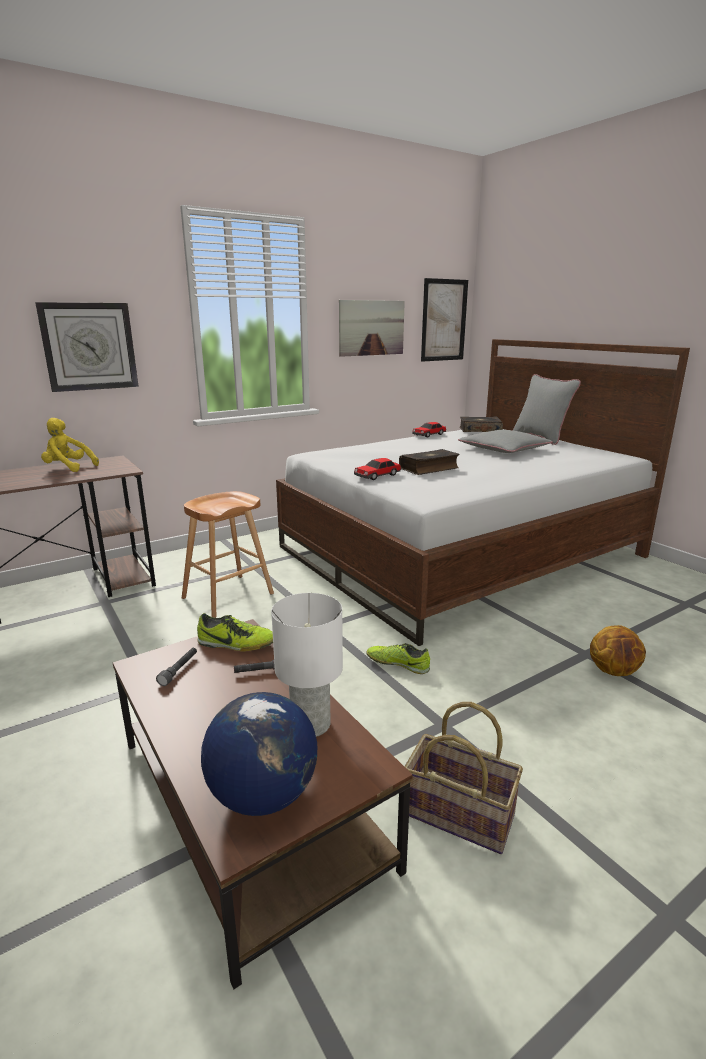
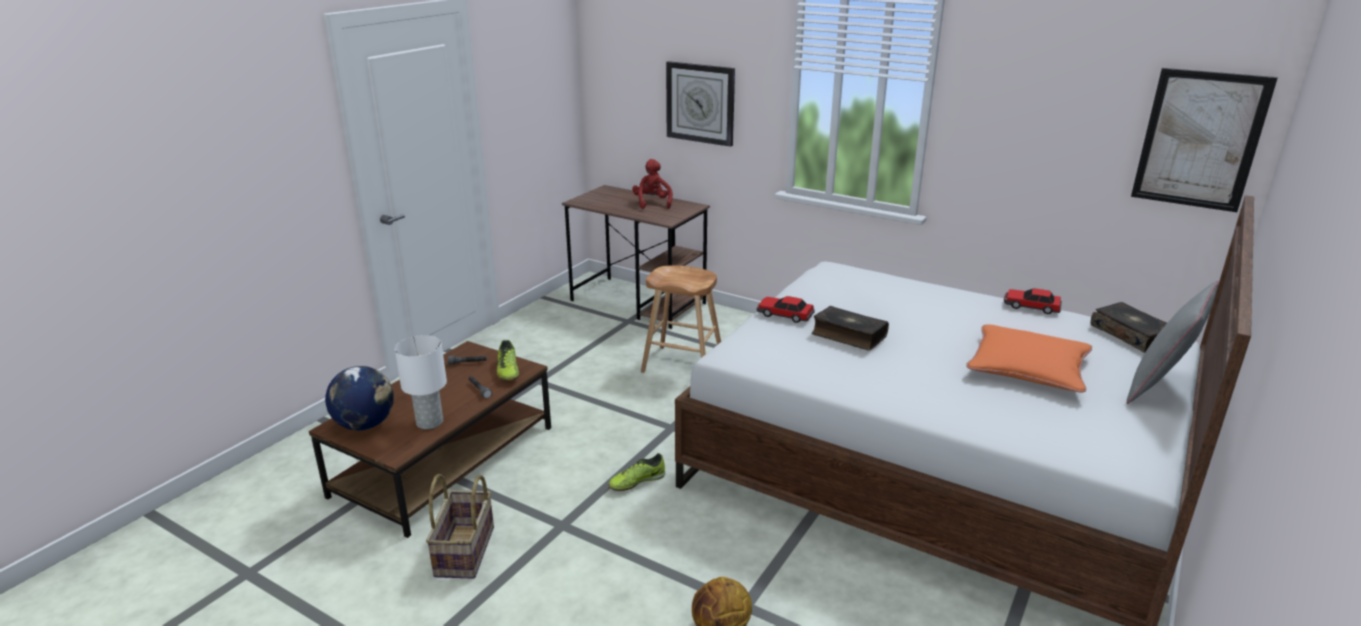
camera: 65 degrees right, 5 degrees up
(68, 468) = (652, 203): yellow plush toy -> red plush toy
(371, 328) = (1036, 131): picture -> none
(398, 664) = (637, 482): shoe -> shoe turned 120 degrees counterclockwise
(504, 449) = (1027, 368): grey pillow -> orange pillow

